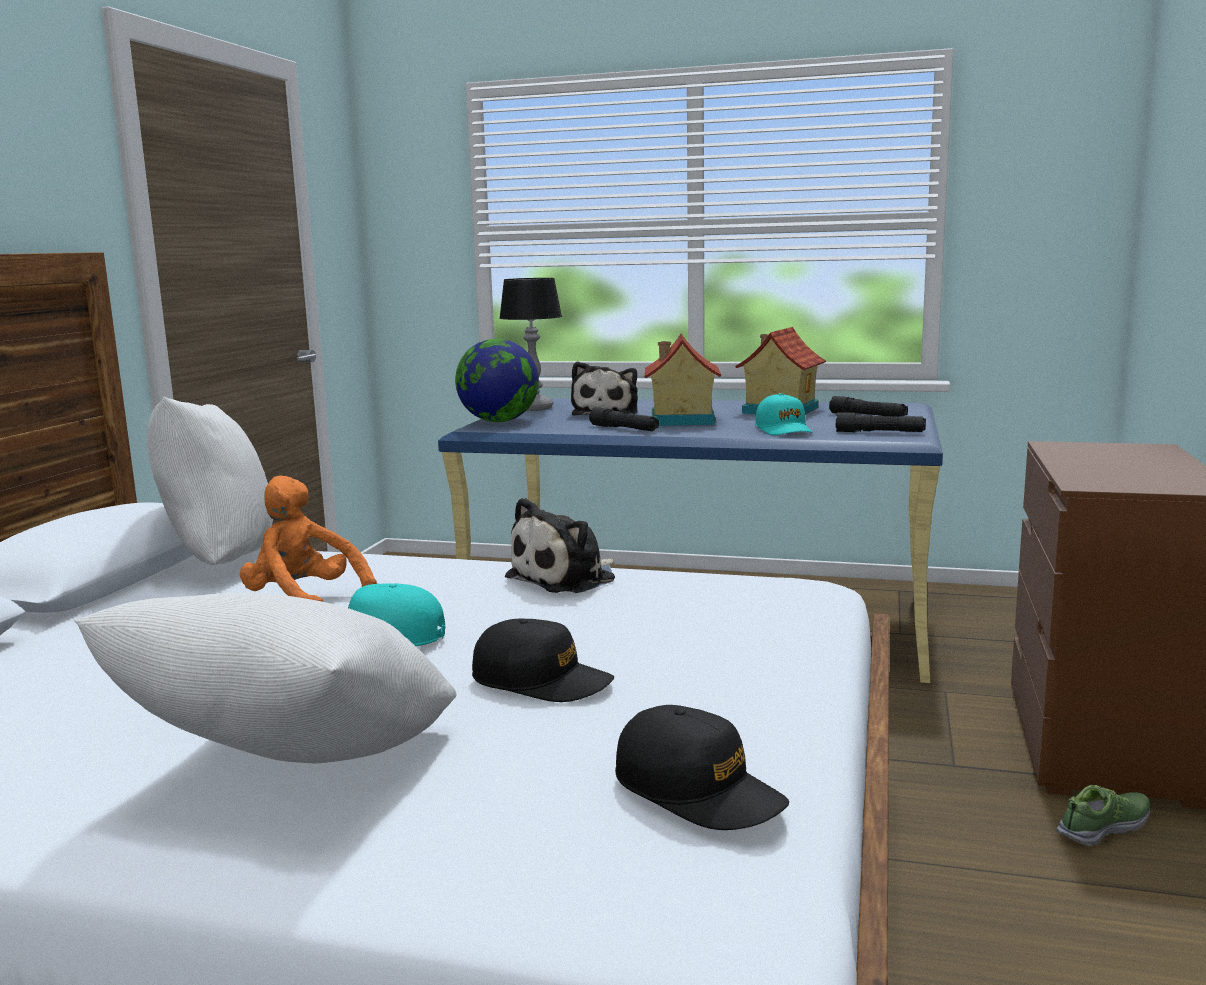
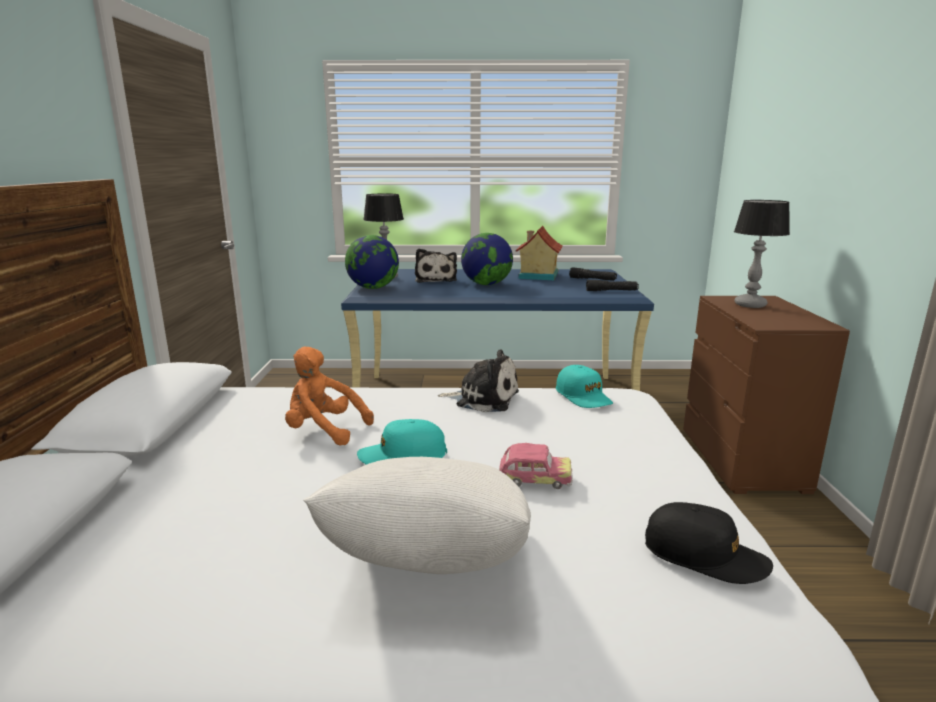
camera: 15 degrees left, 5 degrees up
(218, 562) = (235, 402): white pillow -> none
(541, 681) = (534, 480): black cap -> toy car
(566, 578) = (483, 398): plush toy -> plush toy turned 105 degrees counterclockwise
(624, 429) = (459, 292): black flashlight -> none
(680, 420) = (486, 284): toy house -> globe
(783, 430) = (555, 290): turquoise cap -> turquoise cap (583, 396)
(1103, 456) = (750, 305): none -> table lamp
(1104, 827) = (772, 511): shoe -> none

